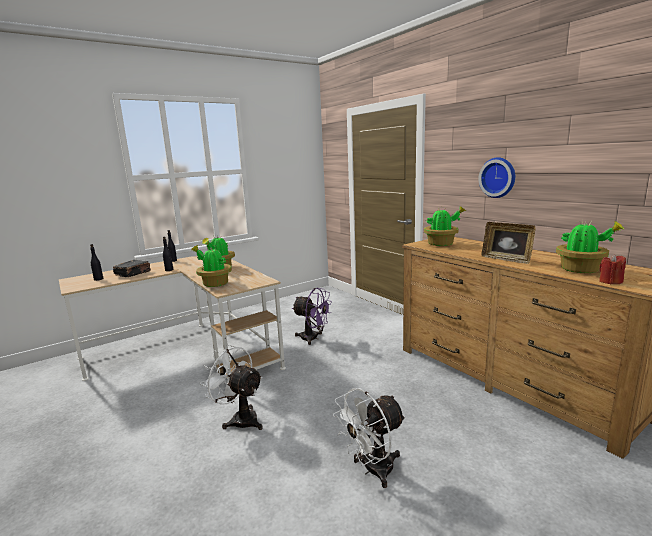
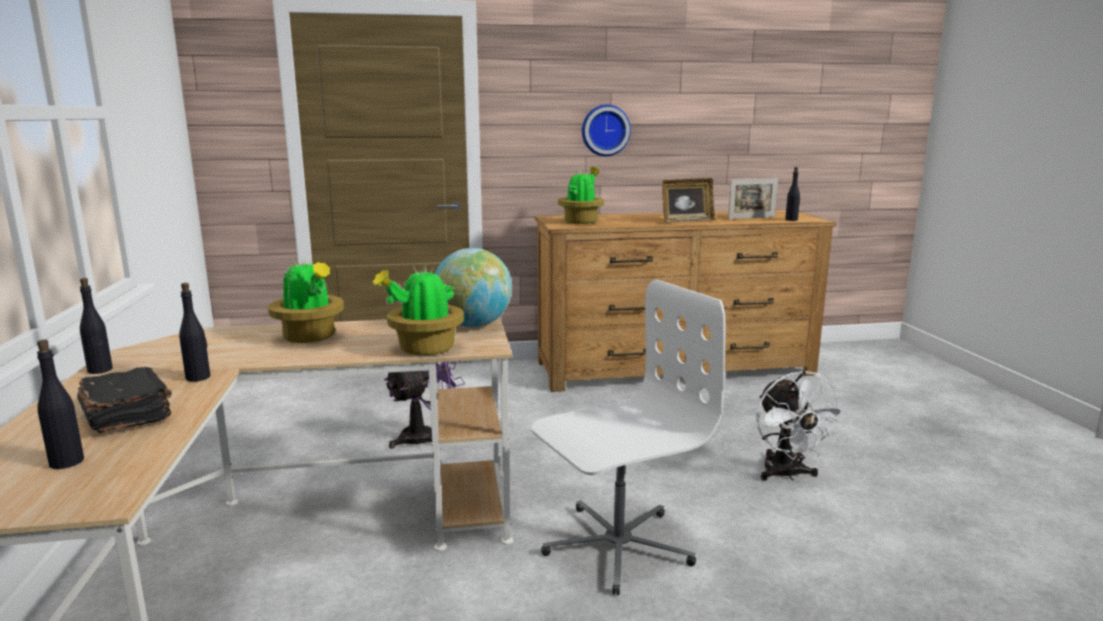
camera: 65 degrees left, 0 degrees up
(240, 419) = (616, 545): white fan -> white office chair
(256, 282) = (473, 325): none -> globe
(581, 270) = (751, 218): potted plant -> picture frame
(610, 281) = (791, 220): red candle -> black bottle

